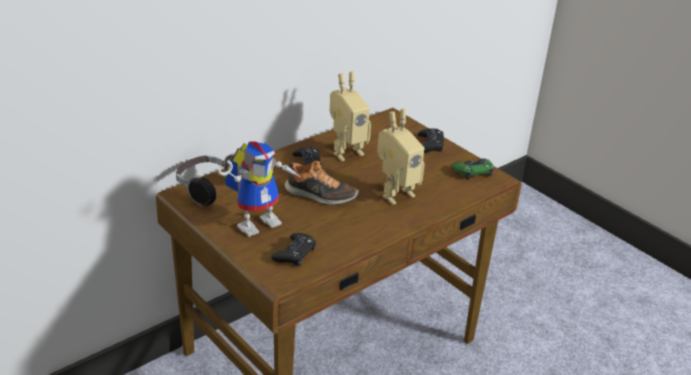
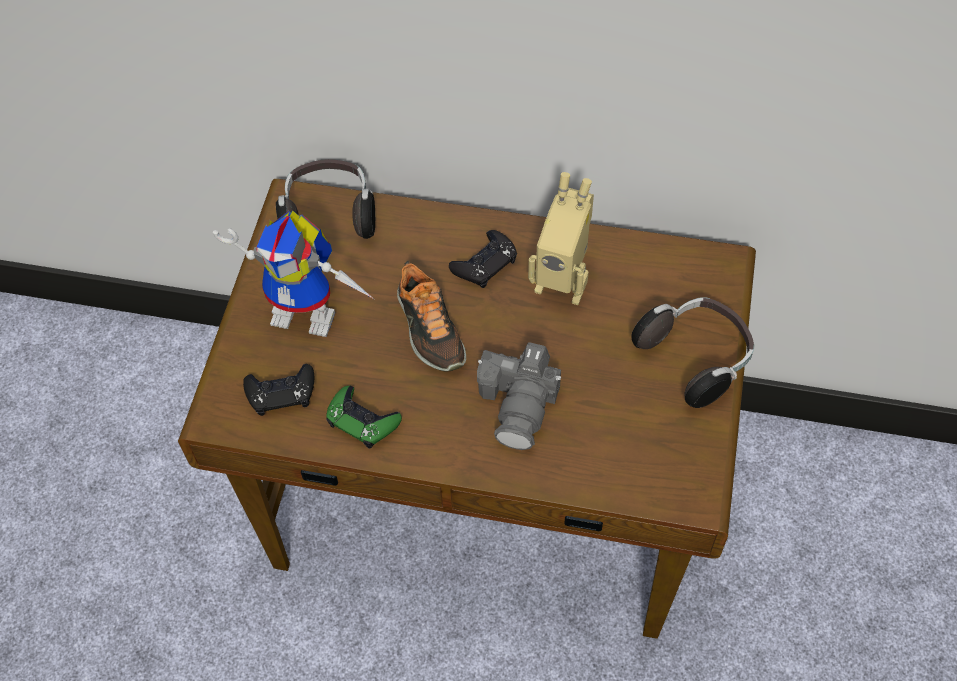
camera: 55 degrees right, 25 degrees up
(395, 193) = (519, 404): toy robot -> camera
(430, 144) = (696, 358): black game controller -> headphones
(473, 171) = (680, 457): green game controller -> green game controller (362, 420)

